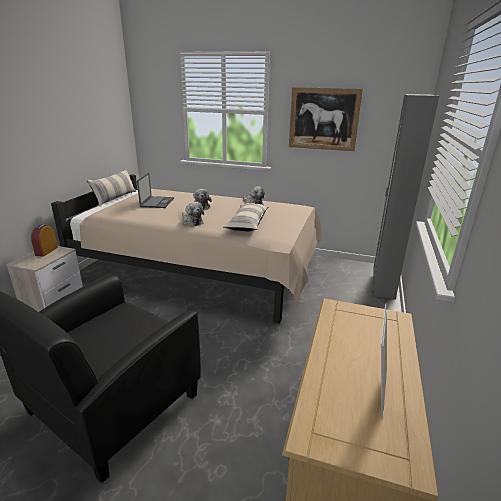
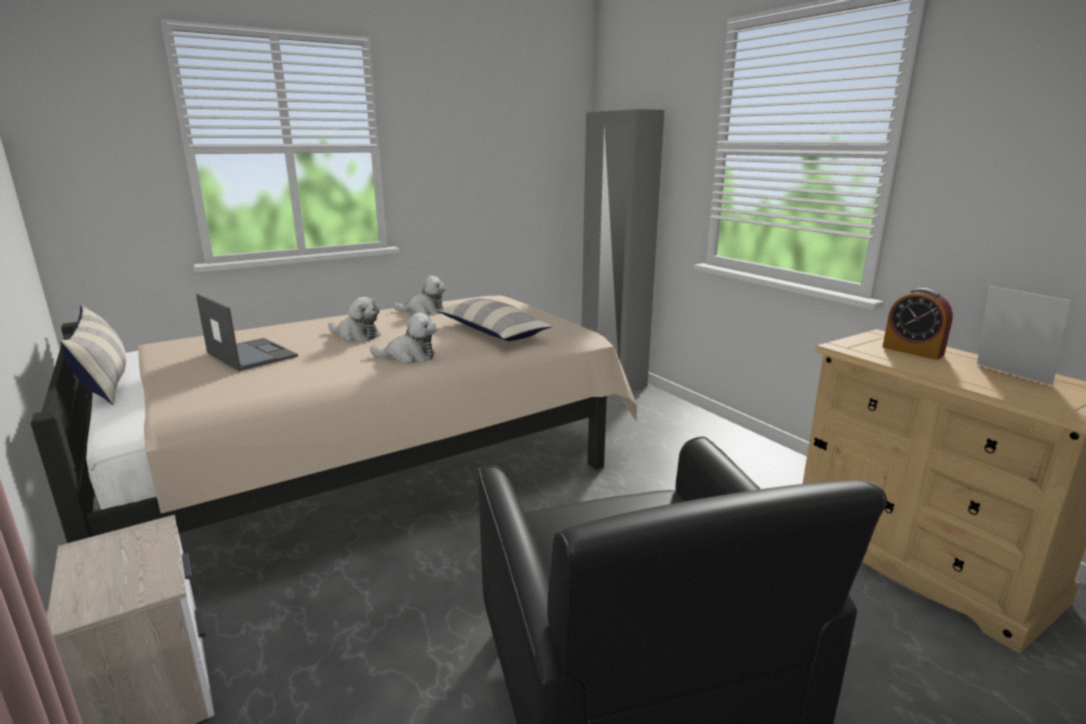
camera: 50 degrees left, 5 degrees down
(46, 251) = (102, 555): alarm clock -> alarm clock (912, 351)
(323, 119) = (471, 154): picture -> none

